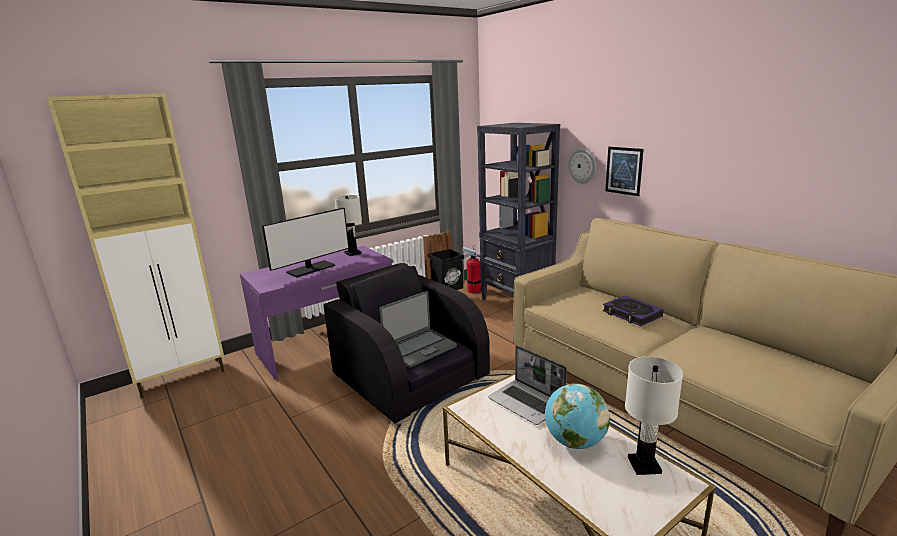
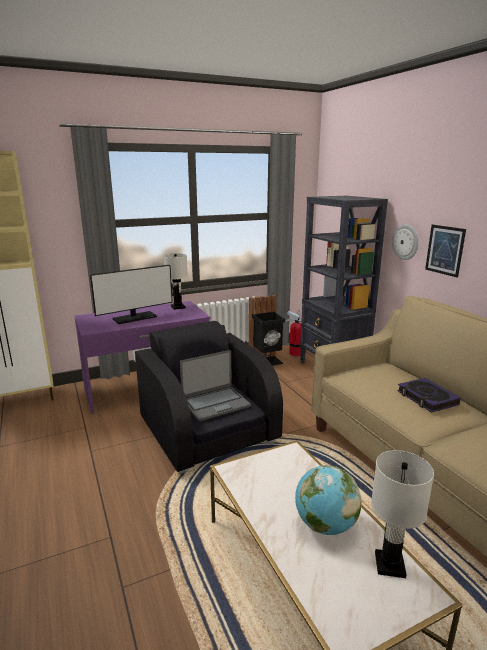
camera: 10 degrees right, 0 degrees up
(527, 403) = (292, 475): laptop -> none

